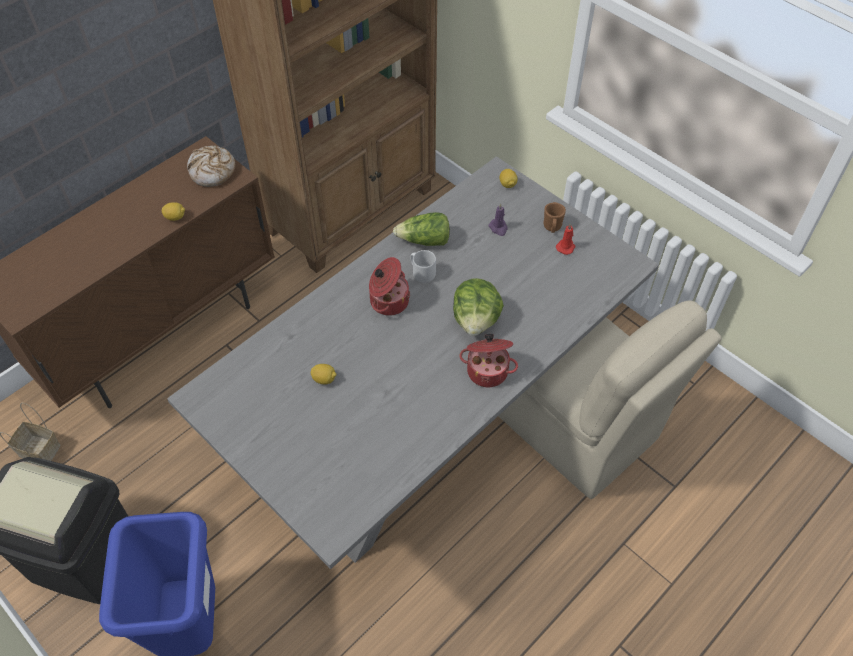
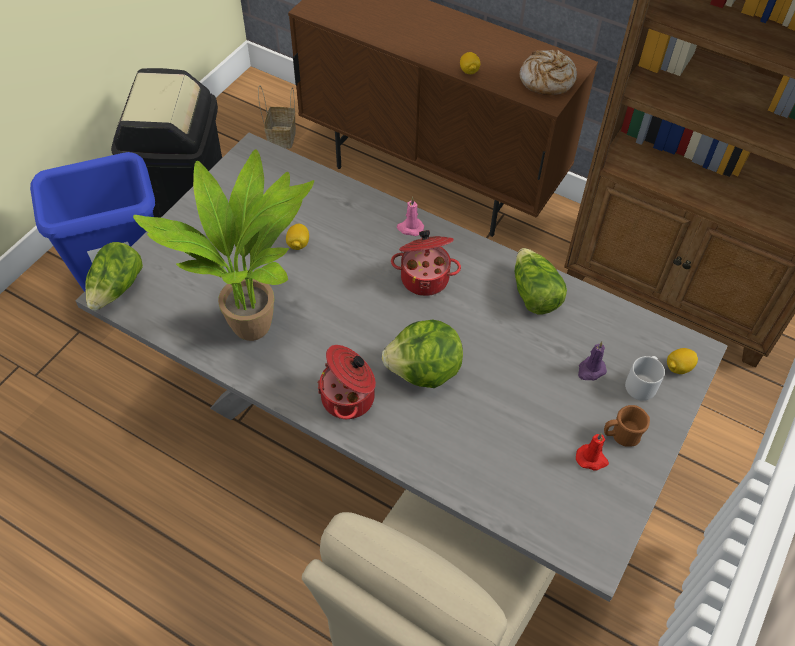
camera: 75 degrees right, 0 degrees up
(327, 527) = (117, 288): none -> lettuce
(334, 300) = (410, 228): none -> pink candle
(399, 423) = (254, 322): none -> potted plant
(422, 272) = (480, 301): grey mug -> grey mug (642, 384)

